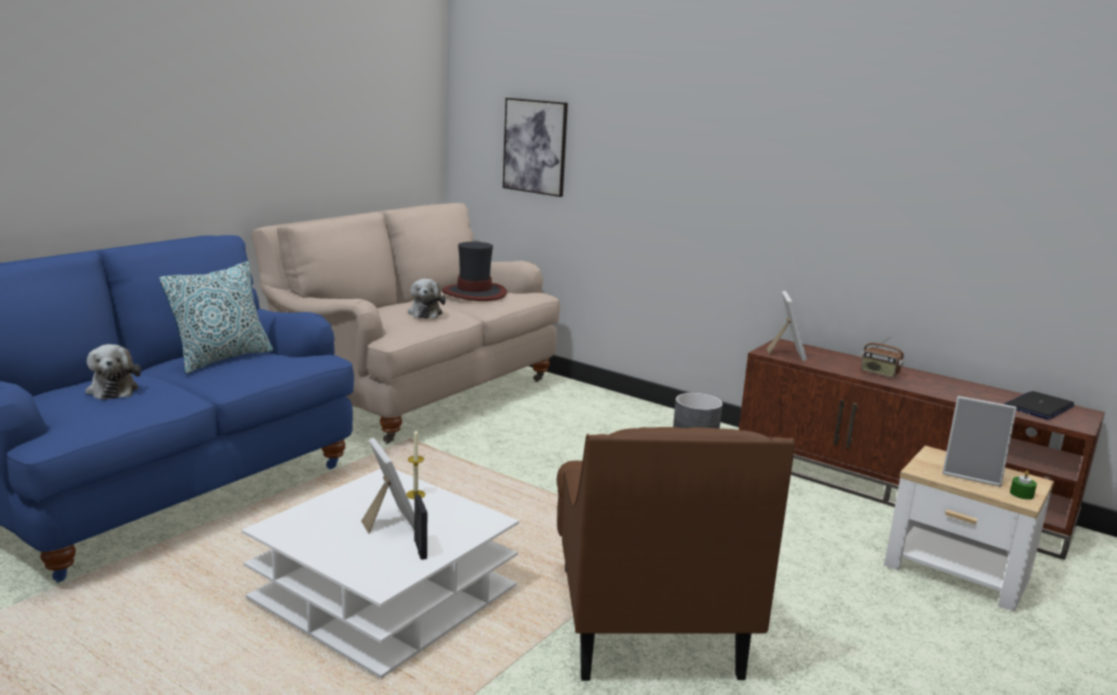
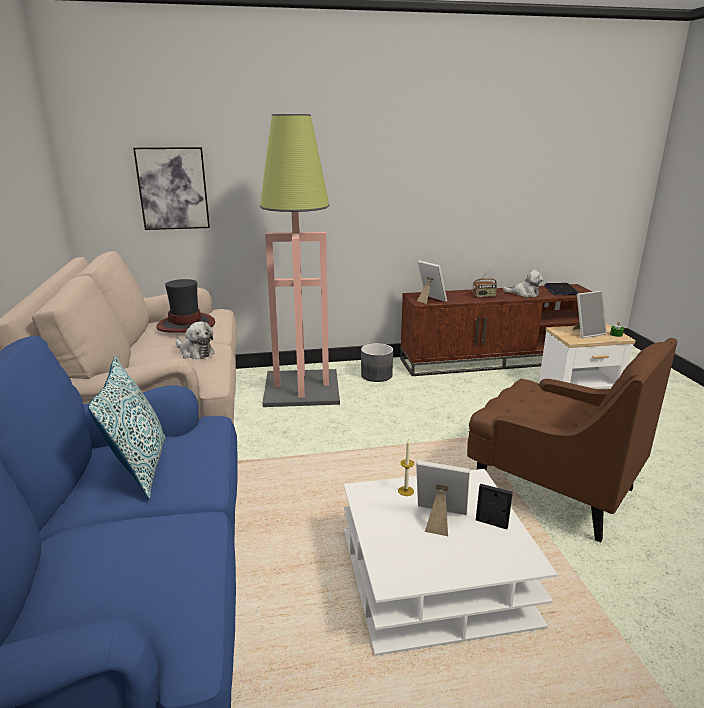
camera: 45 degrees left, 5 degrees up
(113, 389) = (128, 557): plush toy -> plush toy (524, 294)
(591, 417) = (302, 388): none -> floor lamp

